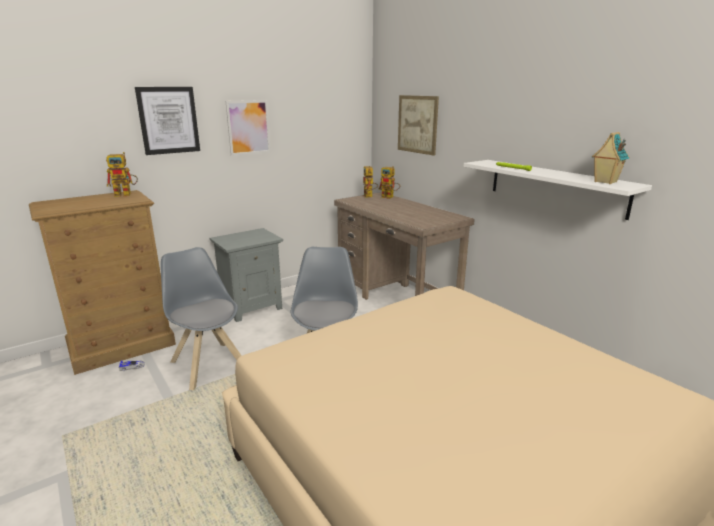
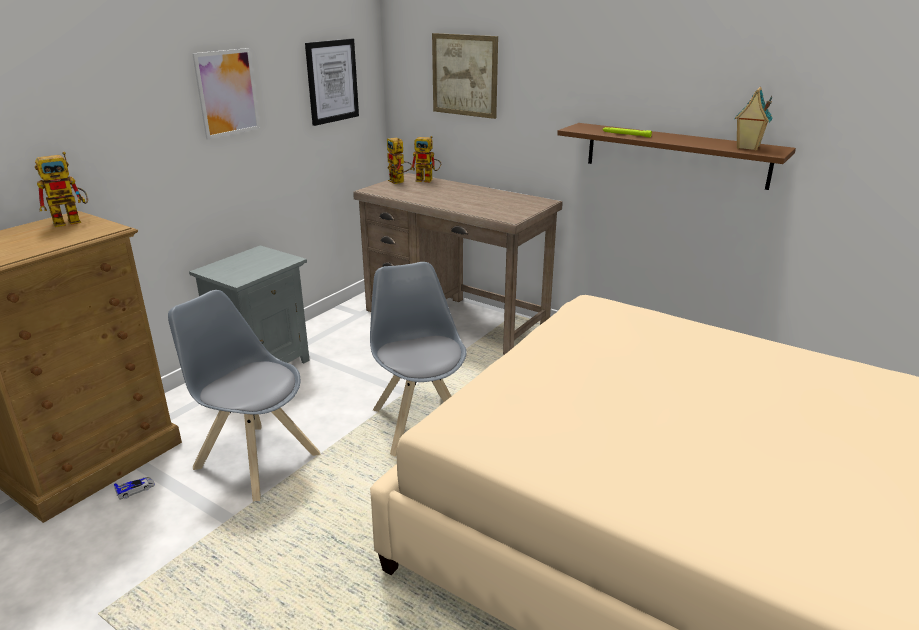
camera: 20 degrees left, 5 degrees up
(168, 120) = (113, 91): picture -> picture (332, 81)
(555, 187) = (675, 155): white shelf -> brown shelf

